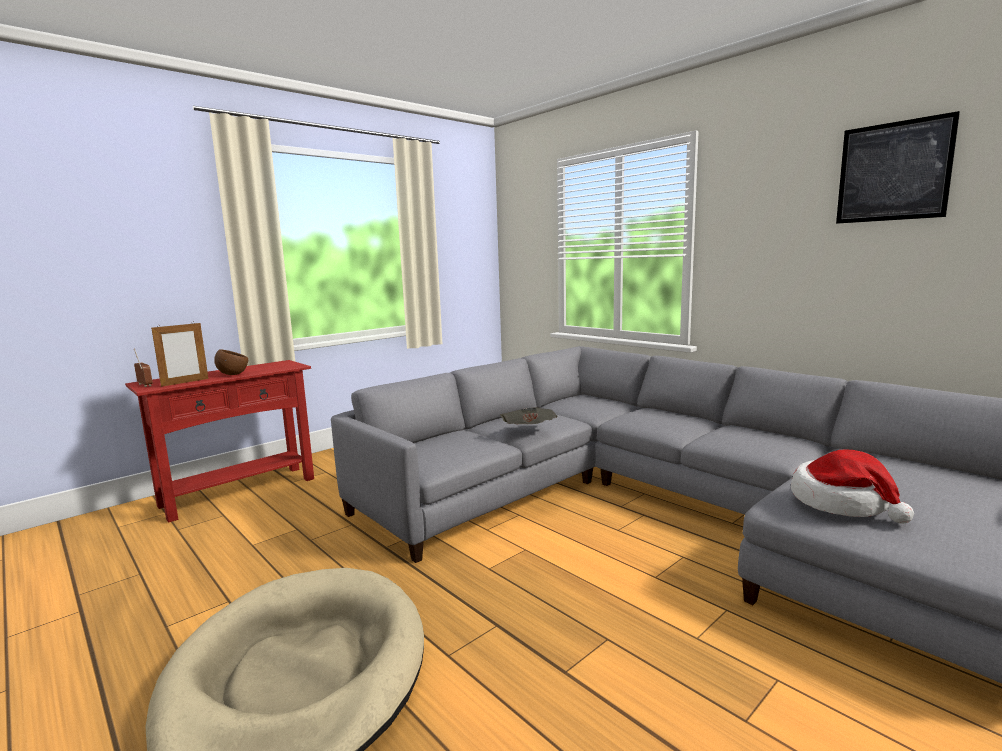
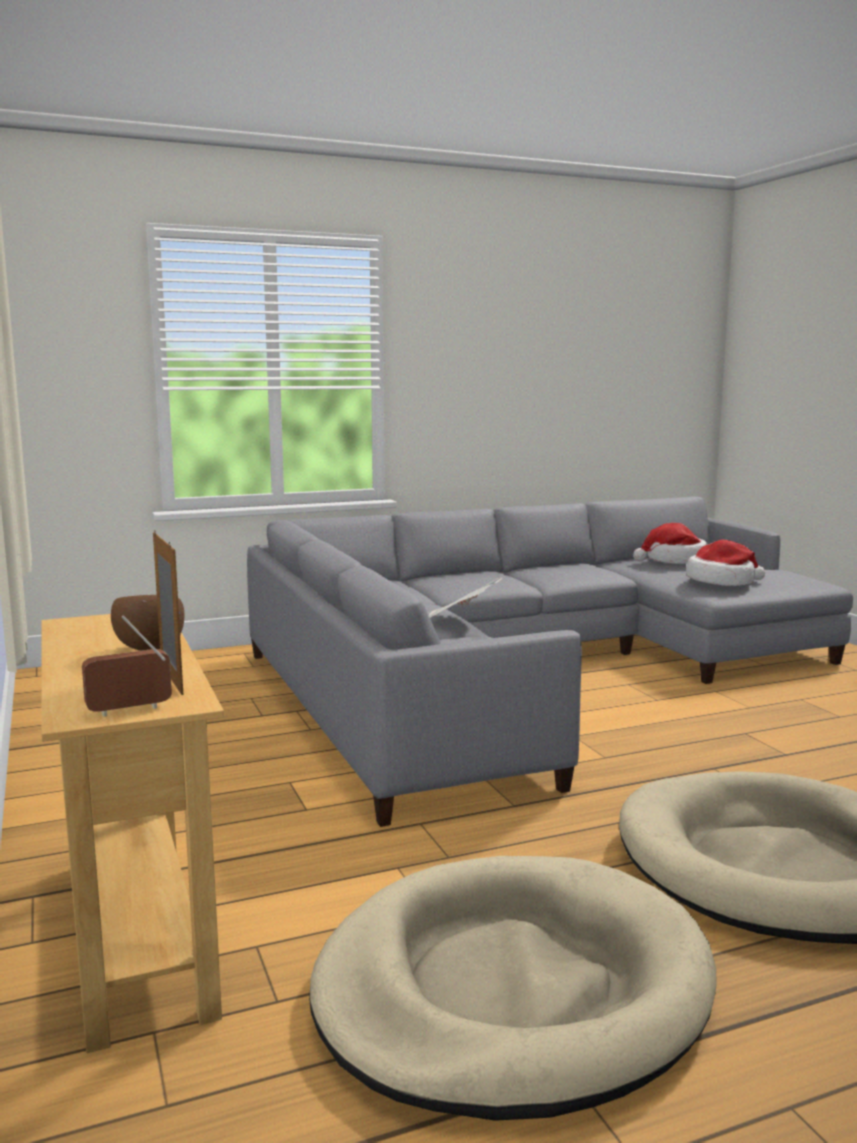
camera: 70 degrees left, 0 degrees up
(163, 582) = (511, 990): none -> beige dog bed
(239, 492) = (138, 933): red console table -> beige console table
(893, 172) = (561, 317): picture -> none
(900, 471) = (674, 561): none -> hat

